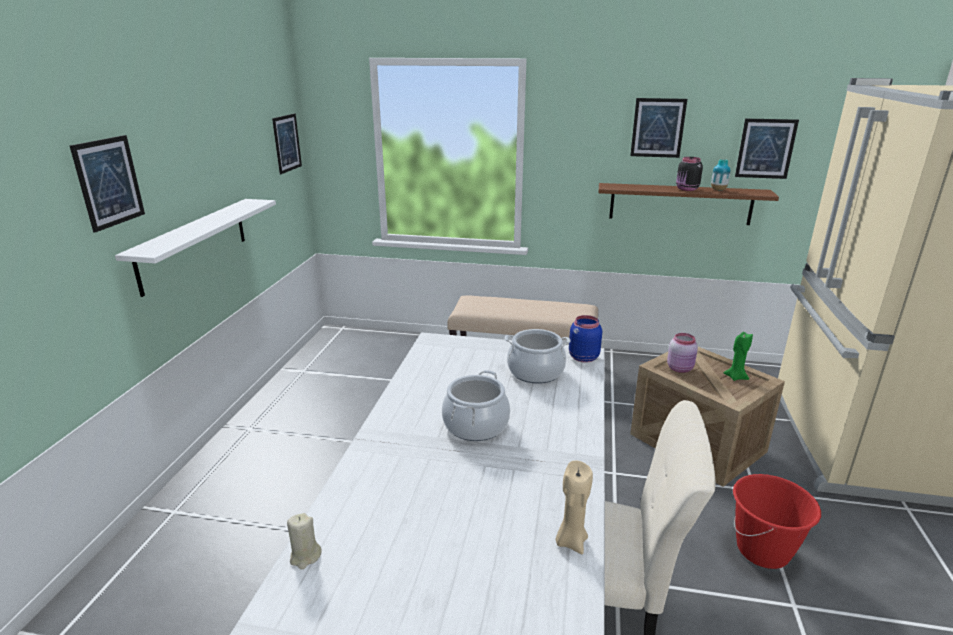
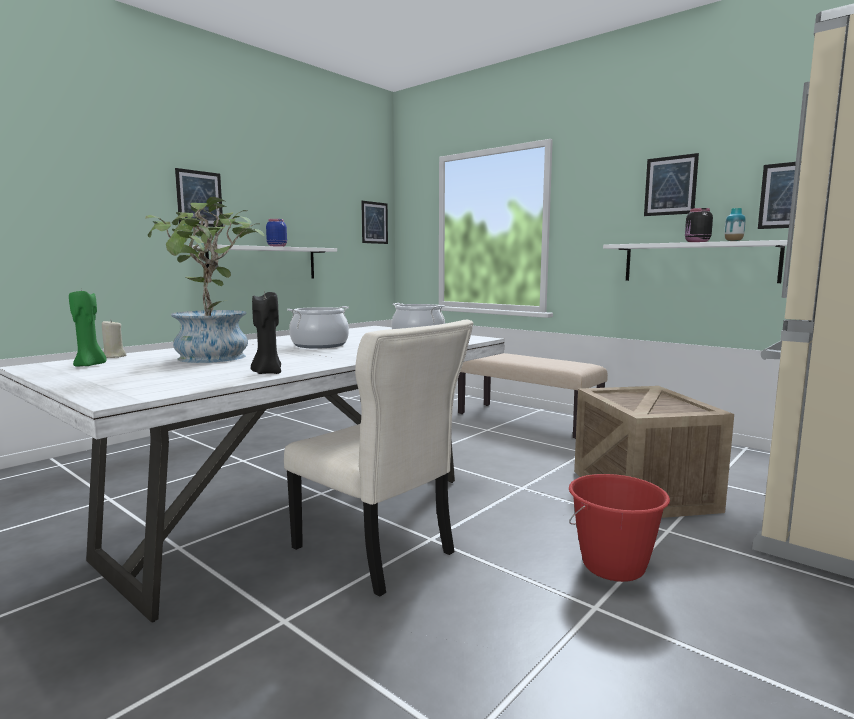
camera: 30 degrees right, 15 degrees down
(439, 516) = (212, 359): none -> potted plant
(571, 541) = (267, 373): beige candle -> black candle
(582, 357) = (473, 338): blue jar -> blue jar (277, 246)
(680, 204) = (698, 262): brown shelf -> white shelf
(680, 368) = (622, 396): pink jar -> none
(735, 377) = (677, 406): green candle -> green candle (90, 365)

